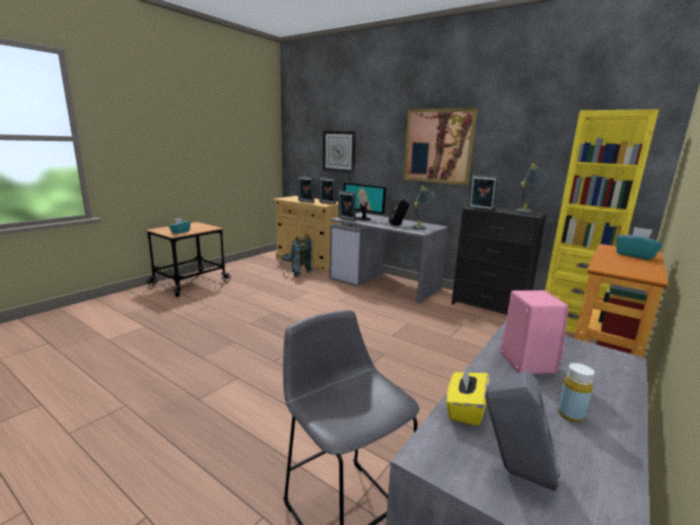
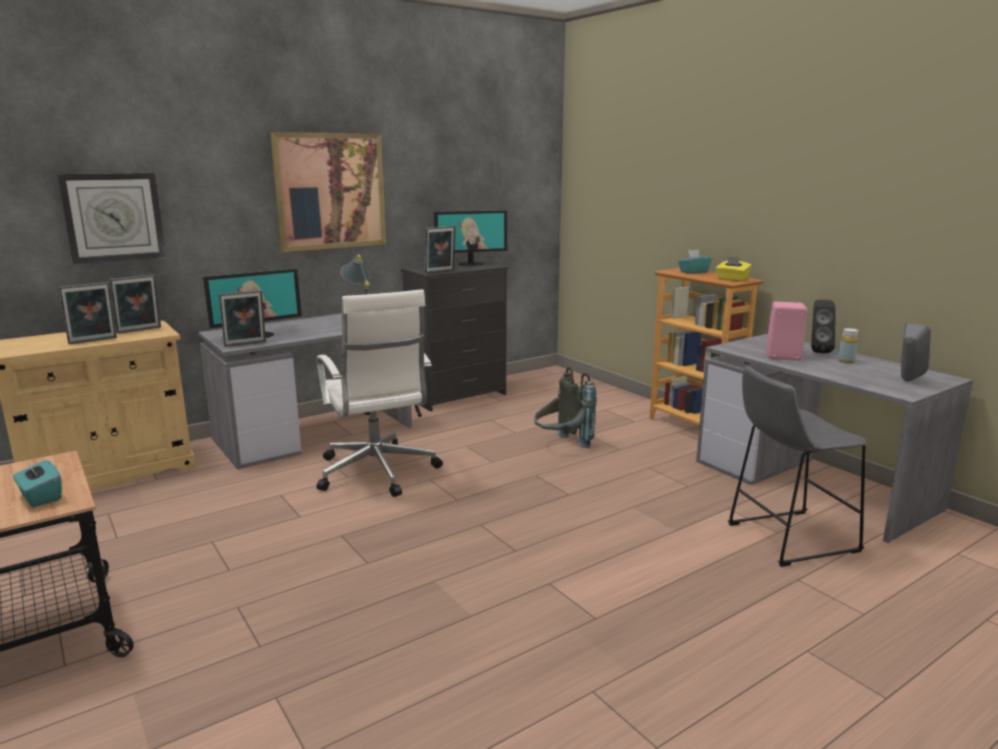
camera: 70 degrees left, 0 degrees up
(295, 272) = (156, 495): grey backpack -> grey backpack (561, 445)
(348, 306) = (377, 473): none -> white office chair
(398, 225) = (333, 326): black speaker -> black speaker (817, 351)
(465, 409) = (851, 379): yellow tissue box -> yellow tissue box (732, 280)
(527, 211) = (471, 264): grey table lamp -> monitor
(570, 329) = (533, 380): yellow bookcase -> none

